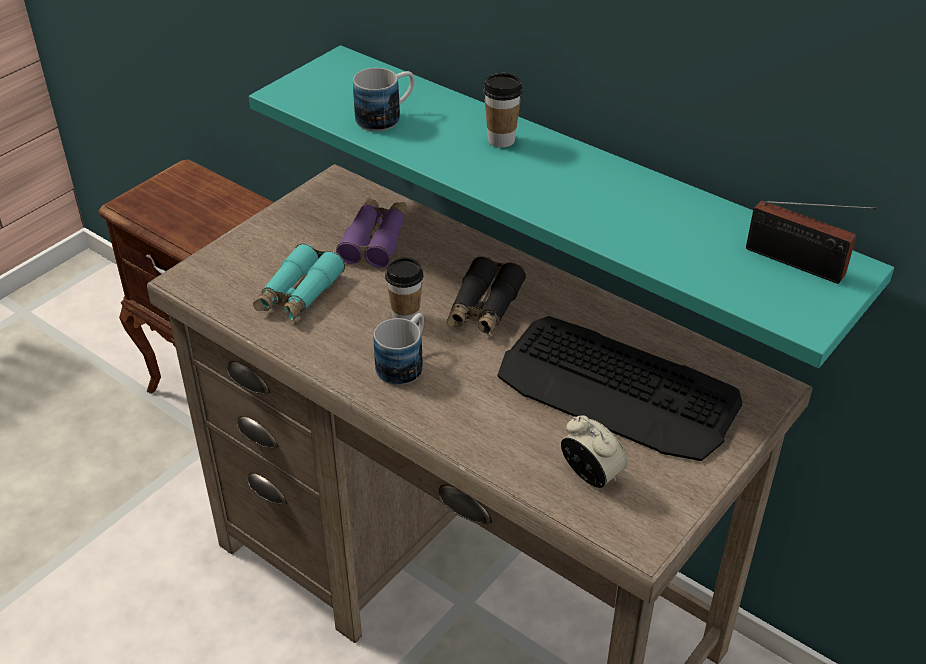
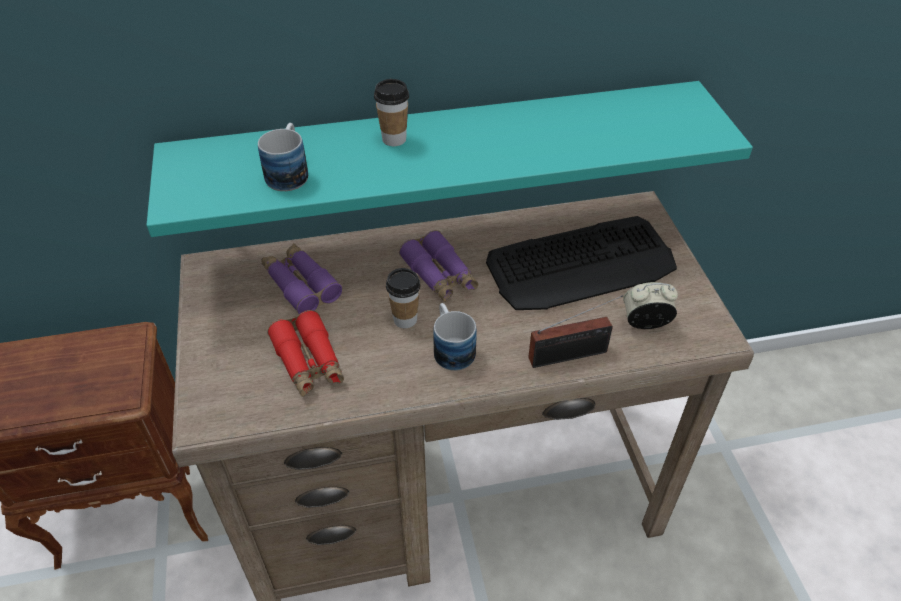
camera: 50 degrees left, 5 degrees up
(299, 294) = (309, 362): turquoise binoculars -> red binoculars
(484, 308) = (440, 275): black binoculars -> purple binoculars
(799, 265) = (665, 107): radio -> radio (572, 355)

